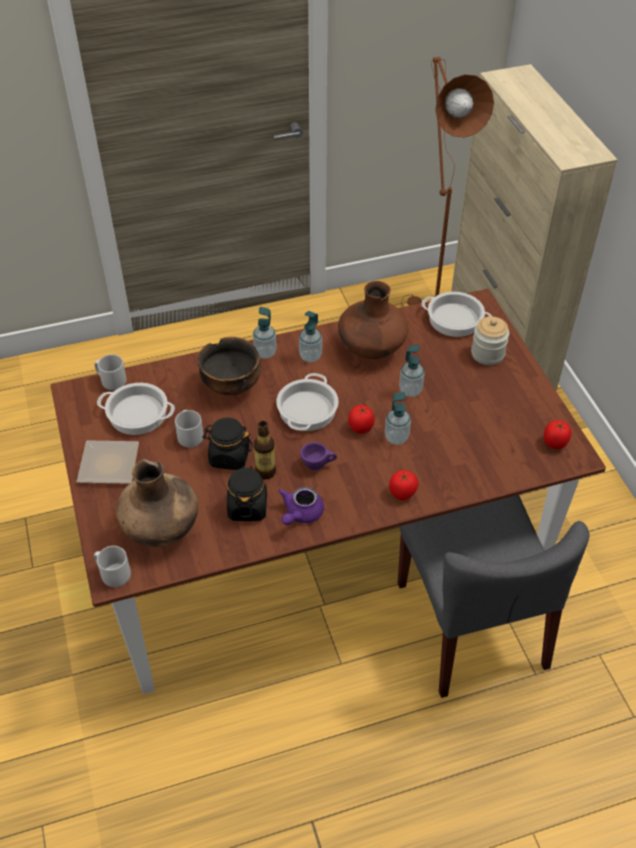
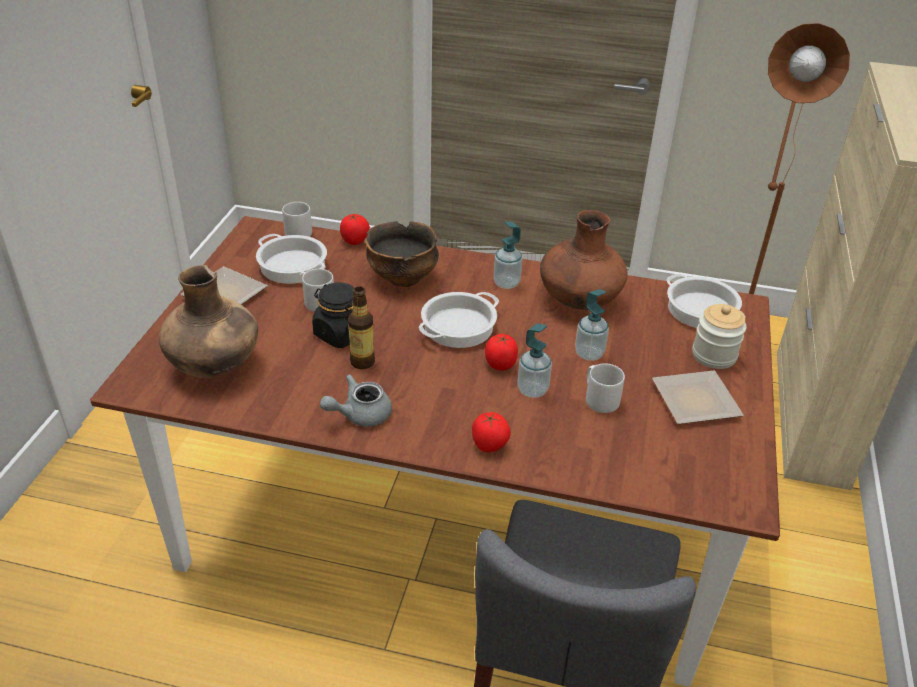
camera: 30 degrees right, 10 degrees down
(113, 573) = (132, 382): grey mug -> grey mug (599, 399)
(247, 507) = (313, 384): black jar -> none
(265, 352) = (463, 263): soap dispenser -> none
(300, 514) = (359, 415): purple teapot -> grey teapot
(318, 465) = (422, 379): purple cup -> none
(498, 395) = (692, 399): none -> plate
(555, 443) = (727, 478): tomato -> tomato (355, 241)

